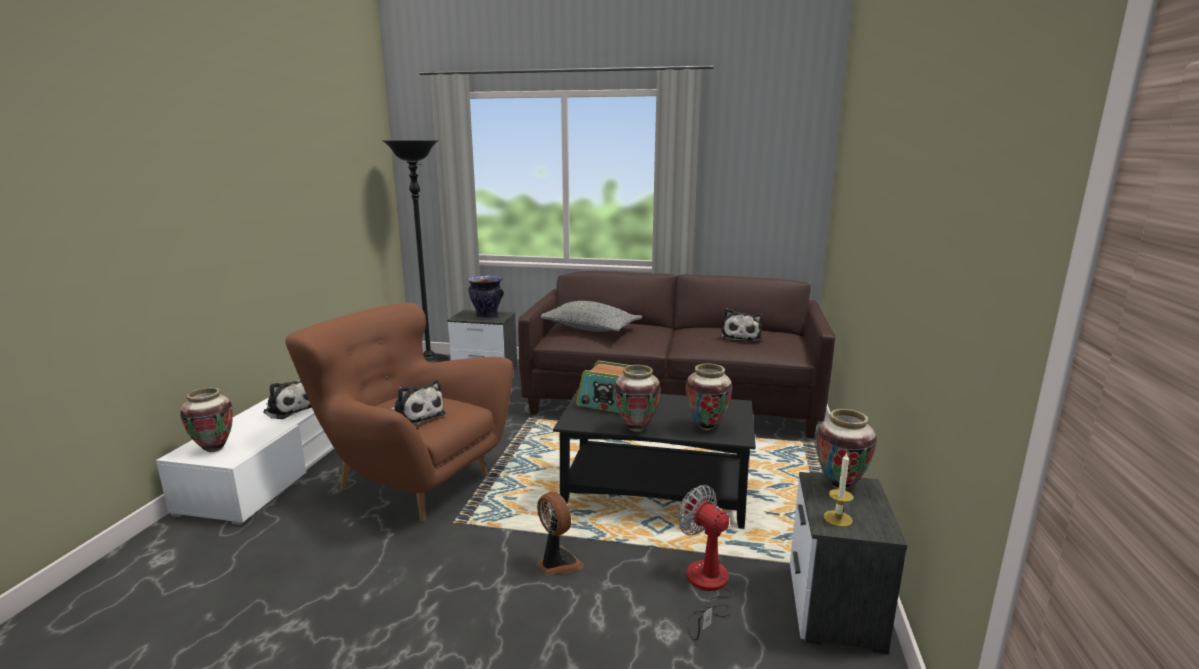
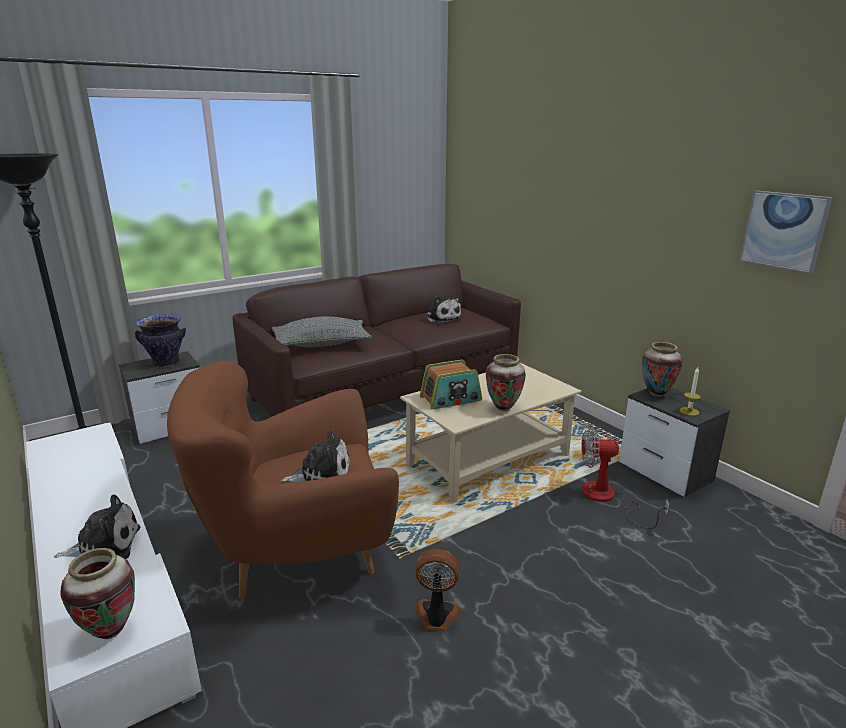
camera: 45 degrees left, 5 degrees up
(557, 563) = (516, 537): fan -> fan (437, 616)
(656, 493) = (489, 459): black coffee table -> beige coffee table
(706, 427) = (536, 389): vase -> none
(980, 260) = (784, 230): none -> picture

